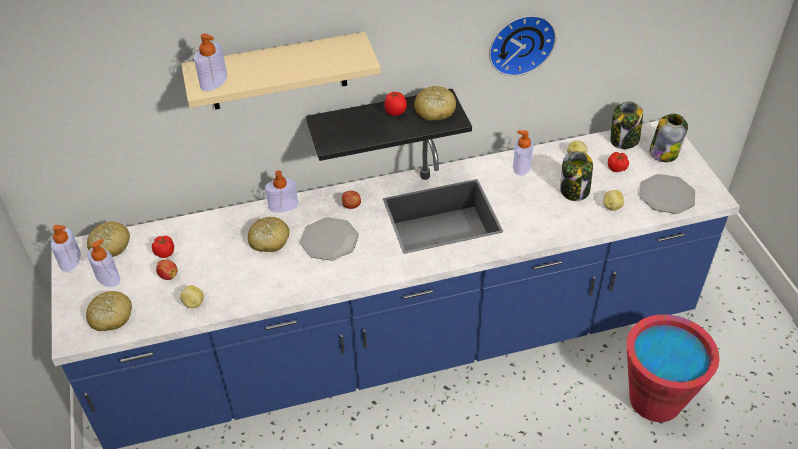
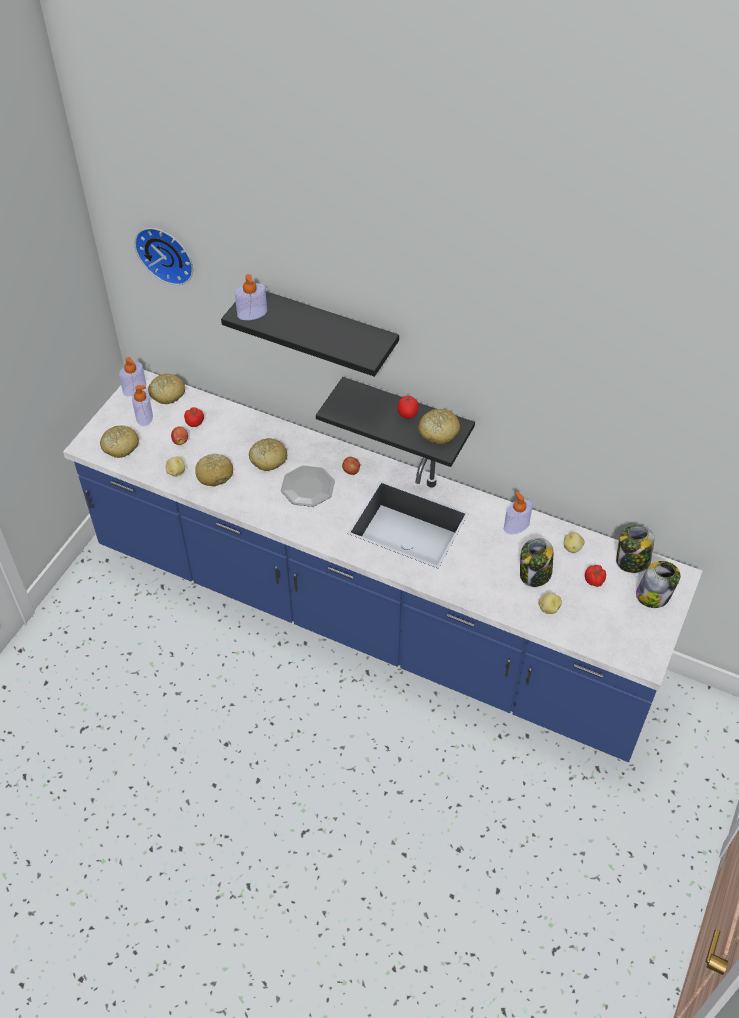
camera: 40 degrees right, 5 degrees up
(234, 282) = (215, 474): none -> bread
(278, 72) = (323, 330): beige shelf -> black shelf
(283, 206) = (304, 439): soap dispenser -> none
(520, 43) = (544, 415): wall clock -> wall clock (166, 253)
(655, 400) = (519, 807): red bucket -> none
(667, 195) = (607, 632): plate -> none

